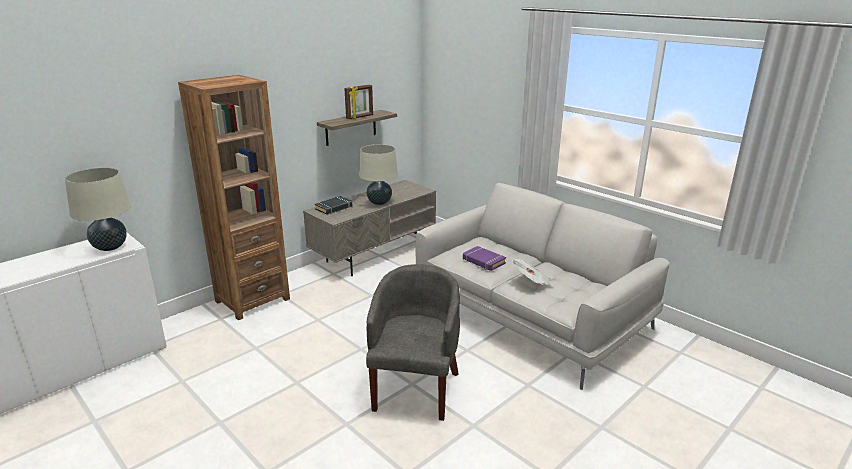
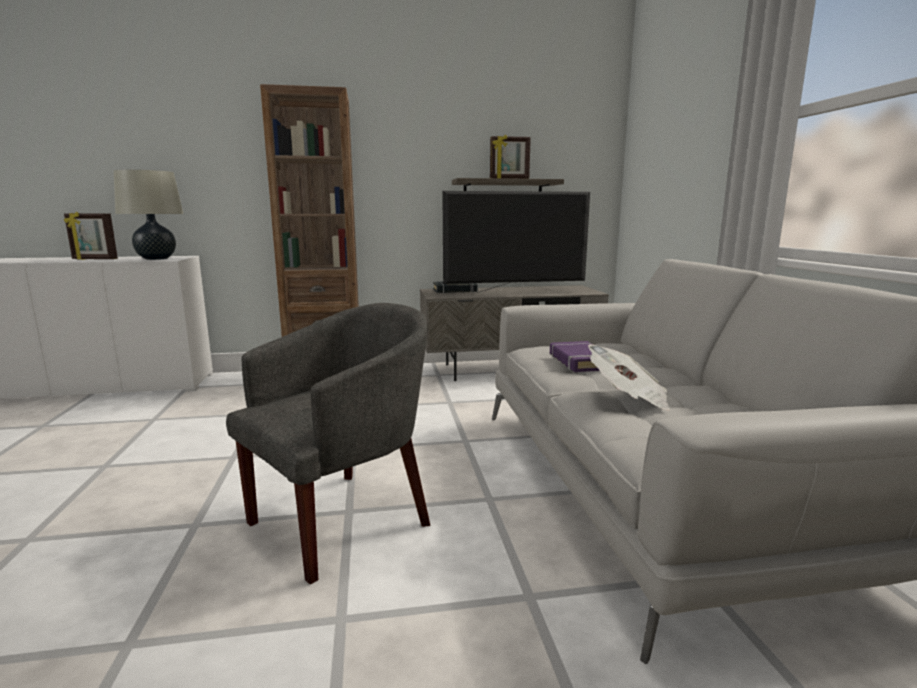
camera: 35 degrees right, 10 degrees down
(50, 263) = (94, 259): none -> picture frame
(379, 202) = (515, 293): beige table lamp -> television

